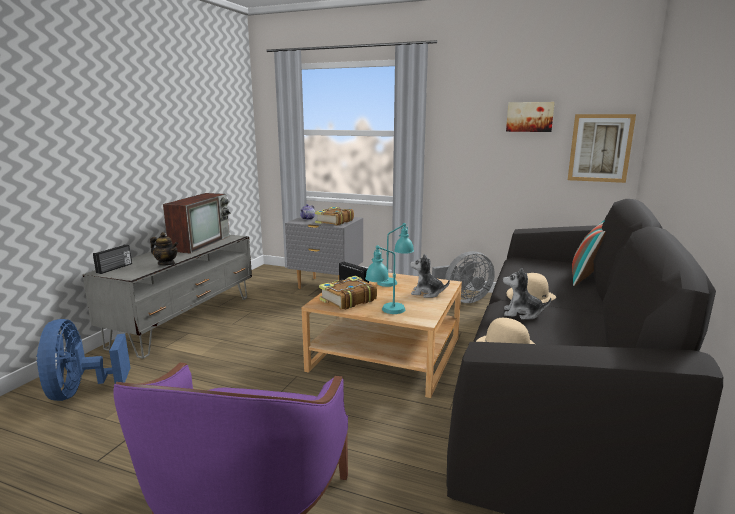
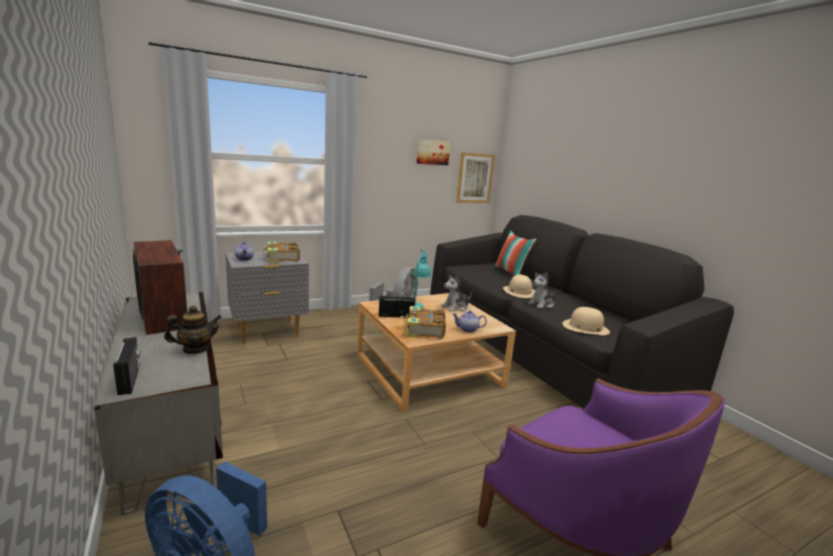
camera: 50 degrees left, 0 degrees up
(385, 312) = (467, 330): turquoise table lamp -> teapot

